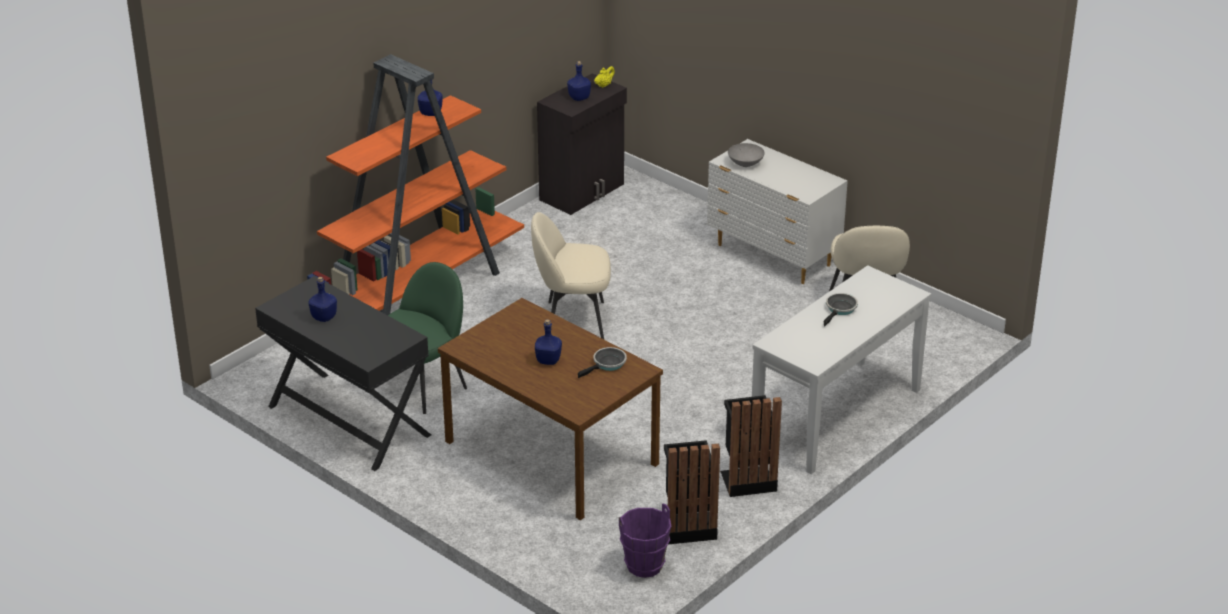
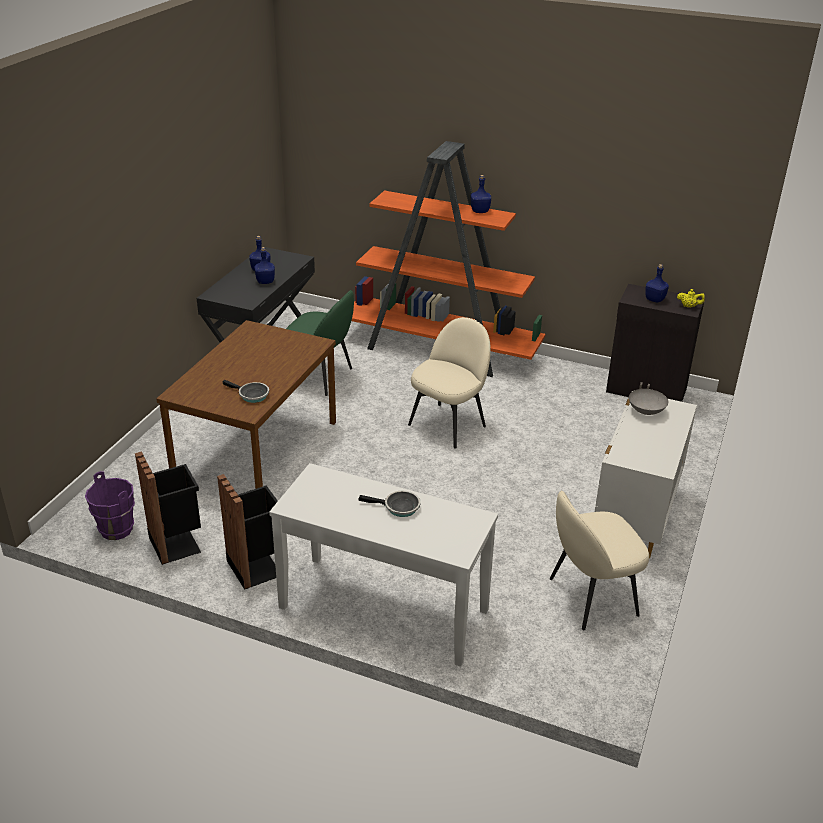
camera: 70 degrees right, 0 degrees up
(548, 360) = (247, 367): blue bottle -> blue bottle (266, 281)
(573, 320) = (448, 424): beige chair -> beige chair turned 60 degrees clockwise

